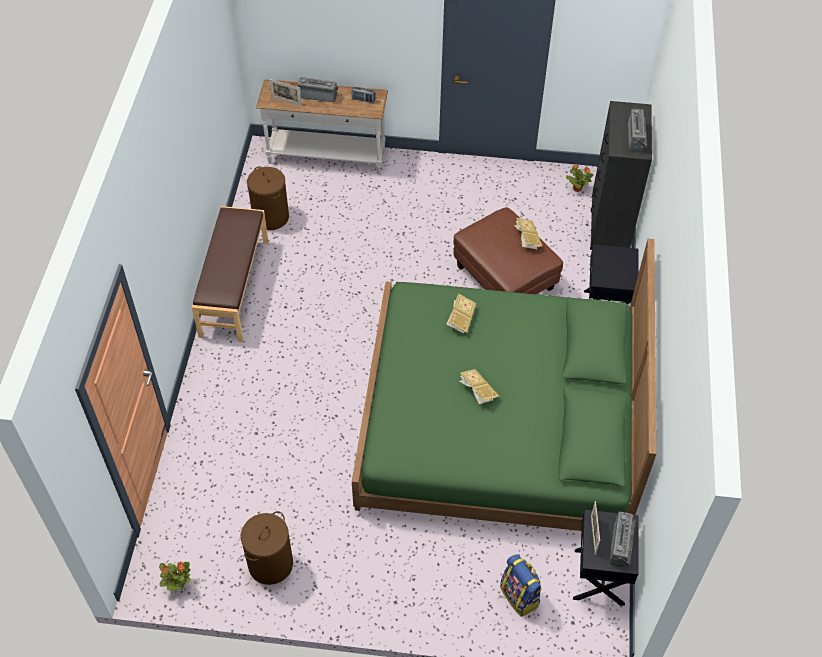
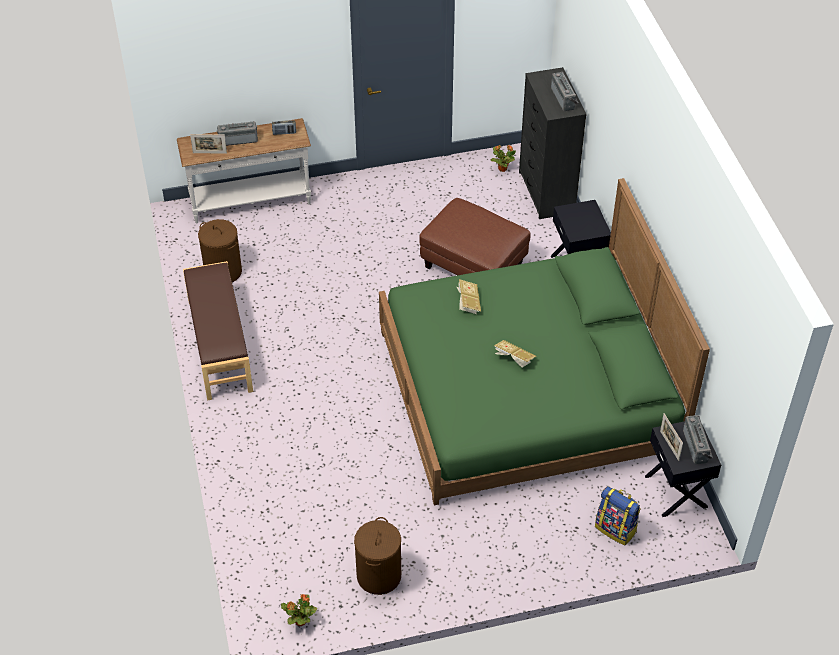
camera: 20 degrees left, 5 degrees down
(527, 239) = (489, 220): book -> none

